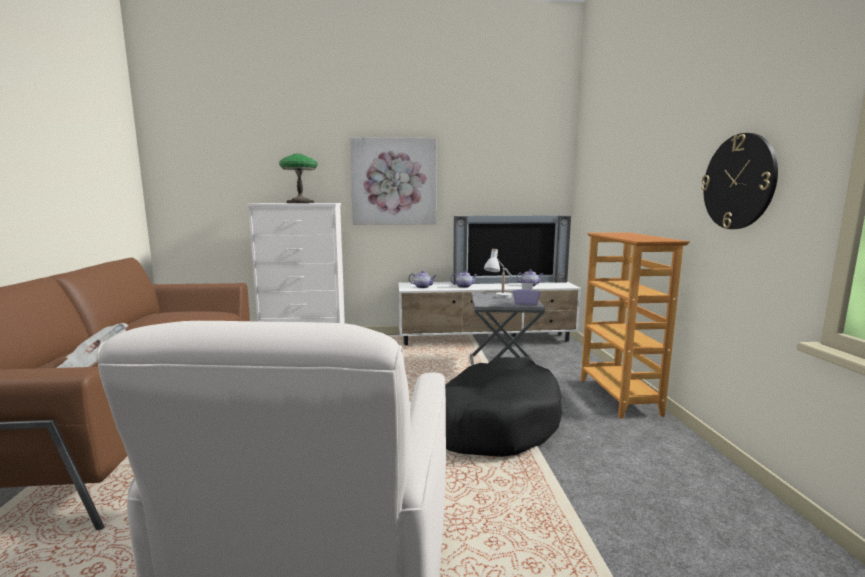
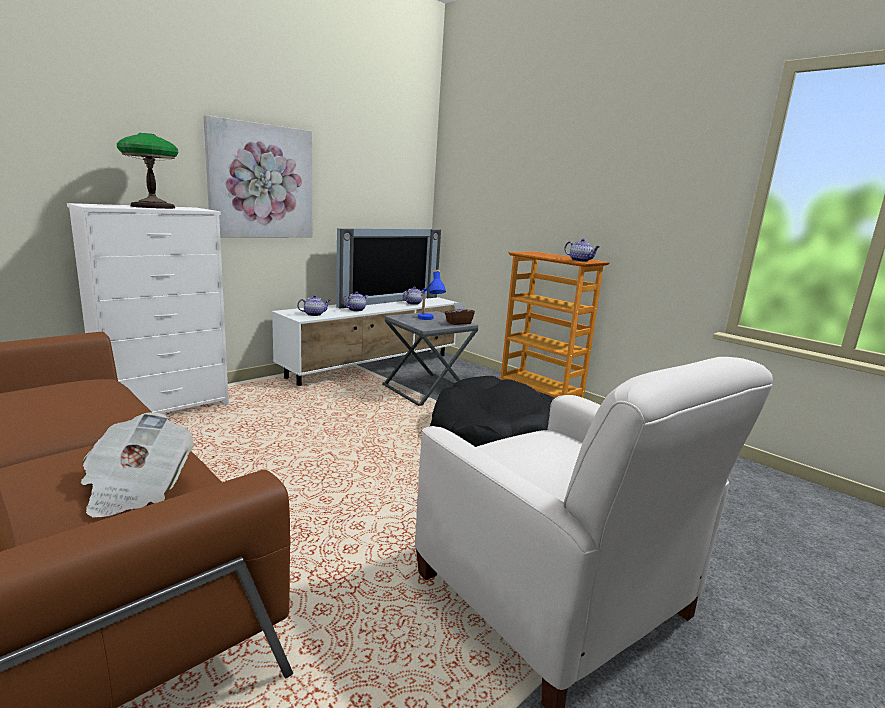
camera: 40 degrees left, 5 degrees up
(500, 299) = (428, 321): white table lamp -> blue table lamp
(526, 303) = (458, 323): purple tissue box -> brown tissue box
(643, 239) = (580, 261): none -> teapot
(739, 182) = (656, 218): wall clock -> none

